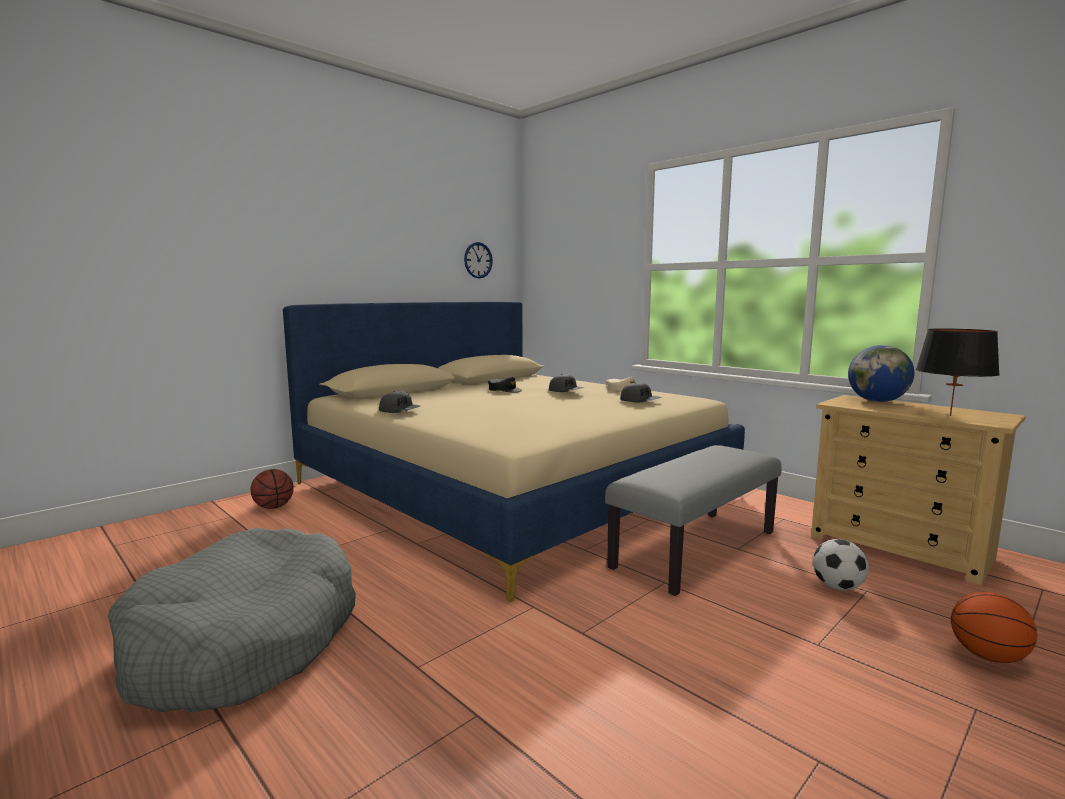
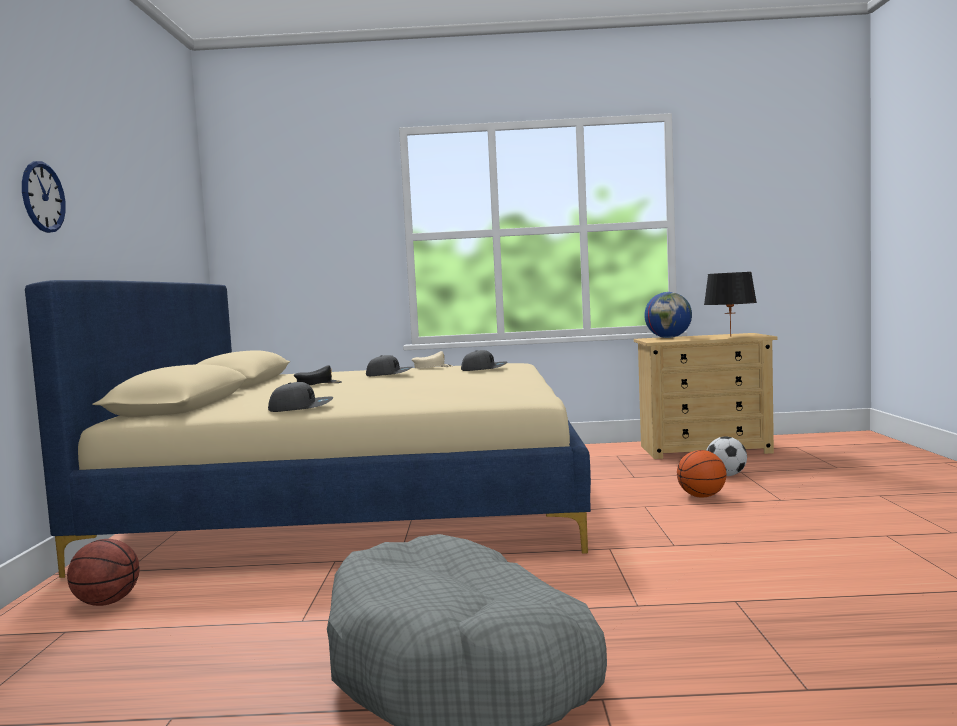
camera: 45 degrees left, 5 degrees down
(478, 260) = (178, 228): wall clock -> wall clock (43, 197)
(695, 549) = (613, 485): grey bench -> none
(986, 656) = (839, 477): basketball -> basketball (701, 496)

